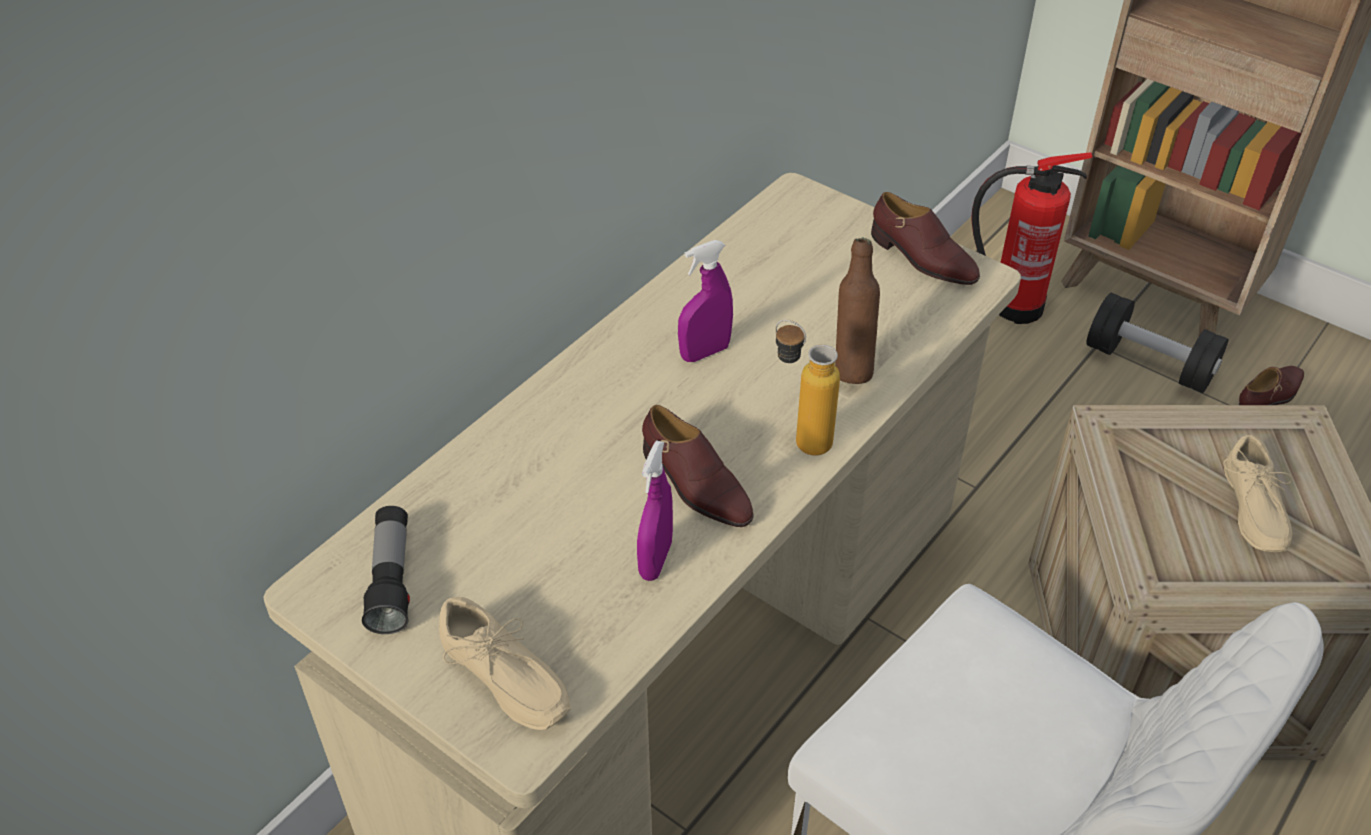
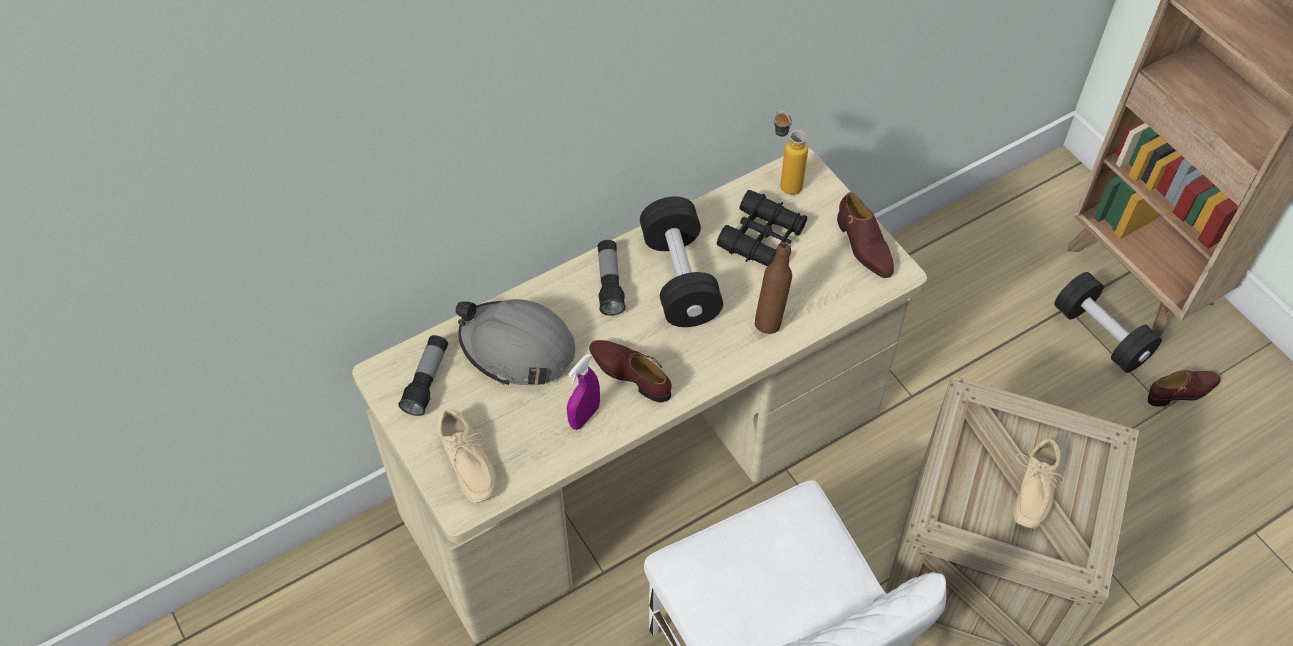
camera: 20 degrees right, 10 degrees up
(514, 498) = (517, 348): none -> grey hard hat
(611, 383) = (610, 284): none -> flashlight
(695, 486) = (630, 374): brown shoe -> brown shoe turned 150 degrees clockwise
(705, 352) = (679, 278): purple spray bottle -> black dumbbell
(789, 281) = (762, 238): none -> black binoculars
(799, 438) = (711, 360): bottle -> bottle (784, 181)
(1010, 305) = (1015, 254): fire extinguisher -> none

